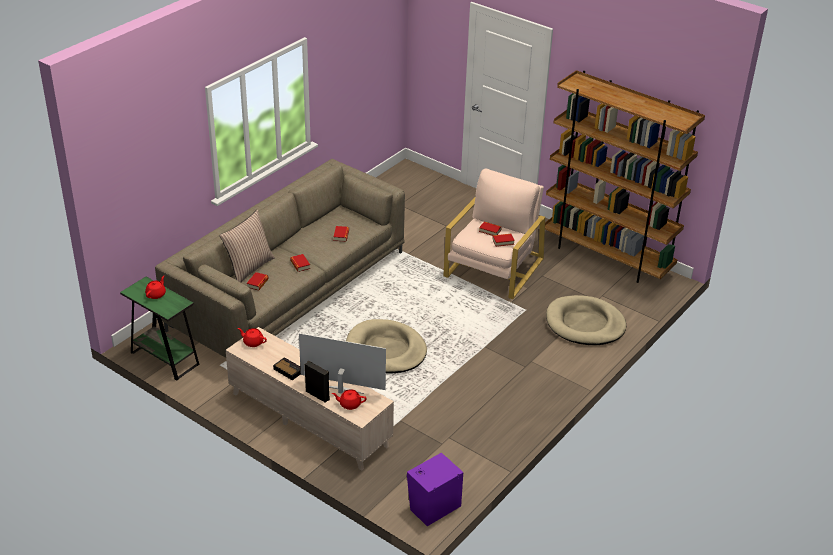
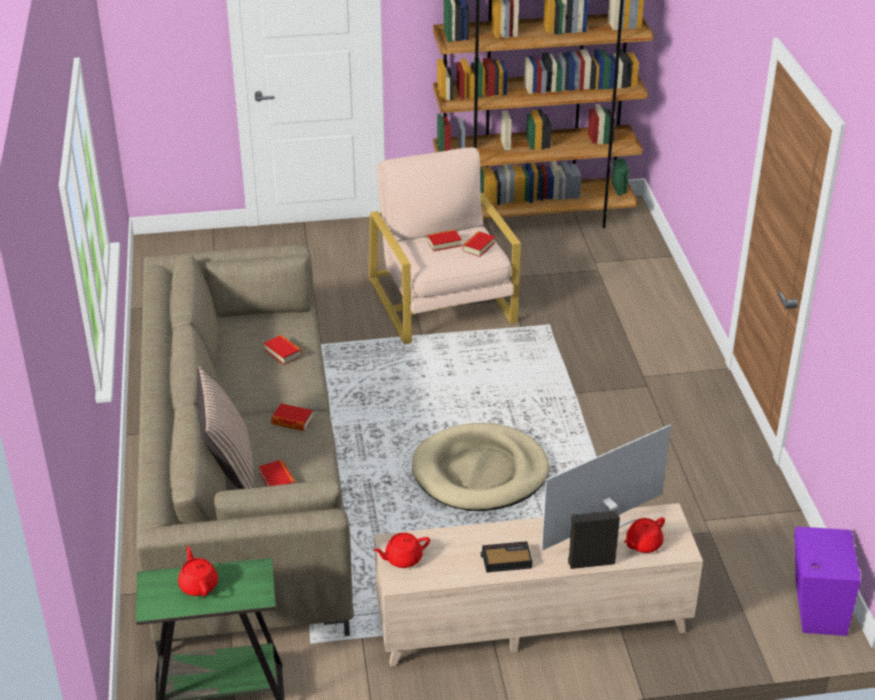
camera: 45 degrees left, 0 degrees up
(585, 324) = (628, 302): beige dog bed -> none

